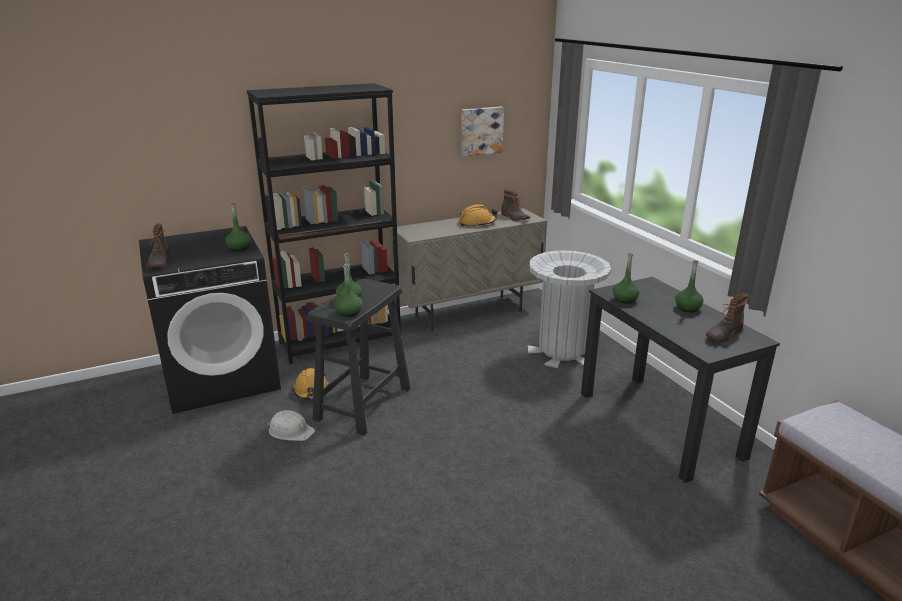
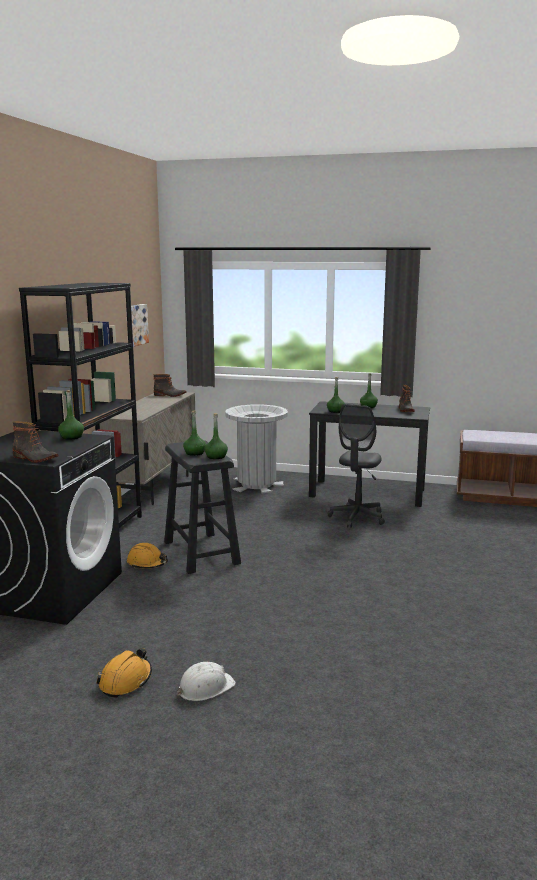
camera: 50 degrees left, 10 degrees down
(291, 431) = (188, 585): white hard hat -> white hard hat (205, 687)
(477, 223) = (155, 402): orange hard hat -> orange hard hat (126, 681)
(574, 450) = (357, 517): none -> grey office chair

